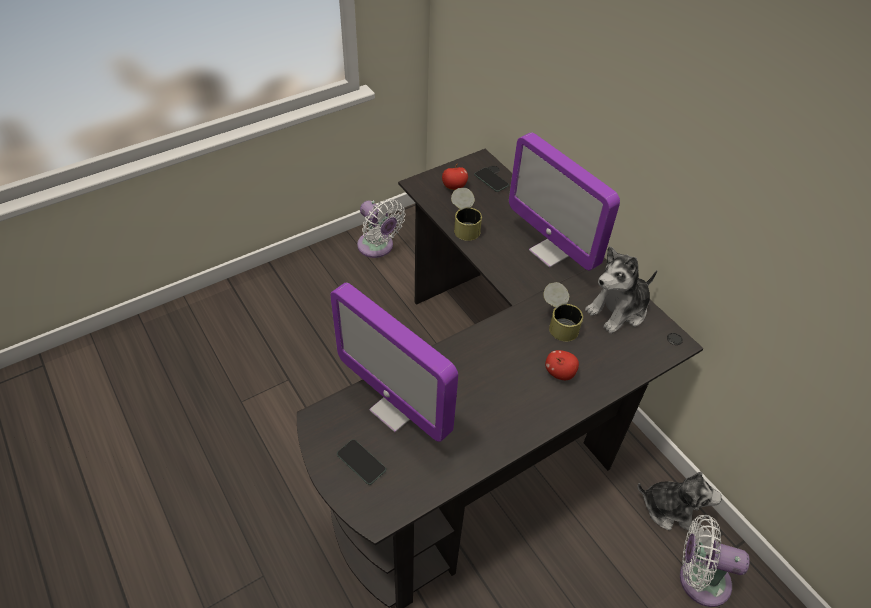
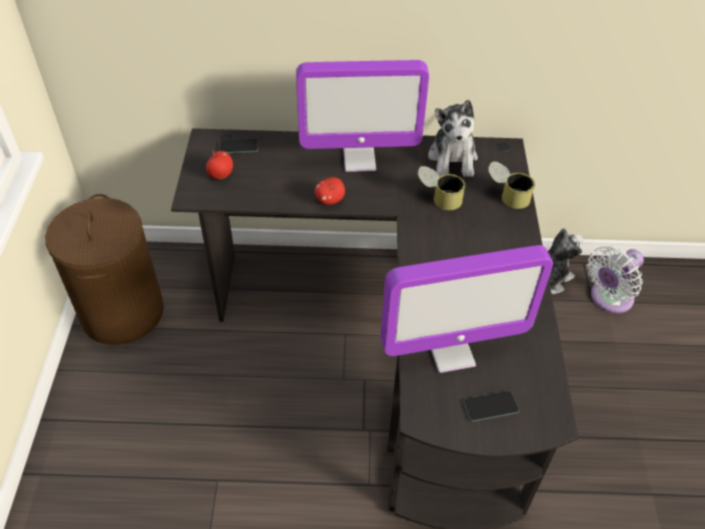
camera: 55 degrees left, 0 degrees up
(378, 247) = (122, 311): white fan -> brown laundry basket
(465, 225) = (277, 194): can -> can (507, 196)
(560, 373) = (489, 227): apple -> apple (330, 200)

